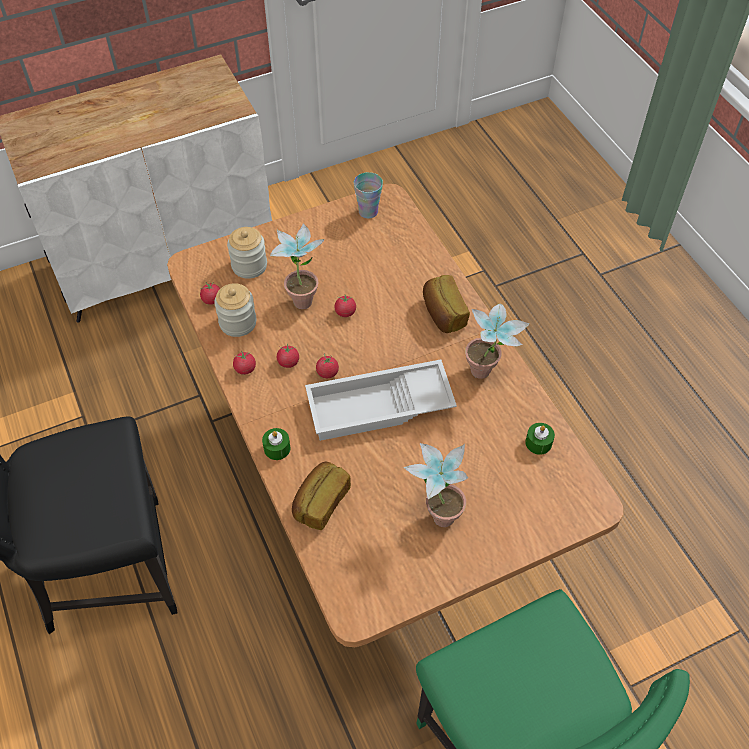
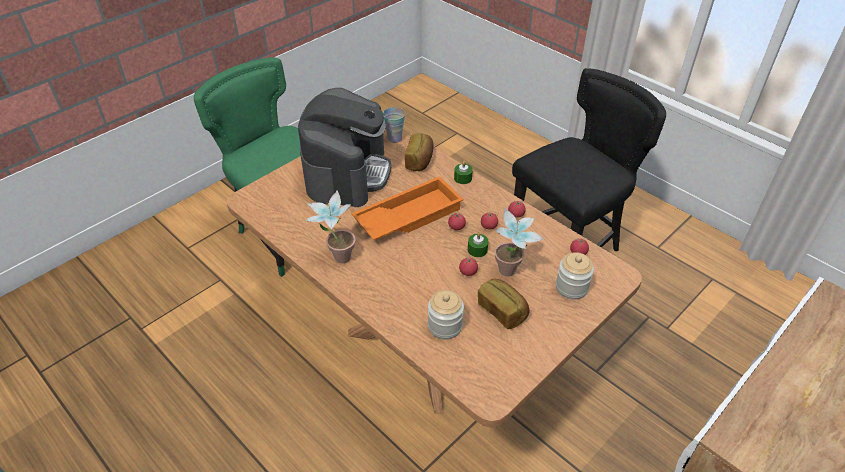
camera: 160 degrees right, 10 degrees down
(238, 323) = (545, 242): jar -> jar (445, 326)
(368, 212) = (501, 374): cup -> cup (394, 138)
(379, 408) = (408, 215): white tray -> orange tray
(437, 512) = (347, 173): potted plant -> coffee machine
(443, 314) = (387, 292): bread -> bread (502, 311)
(538, 443) = (288, 223): green candle -> green candle (477, 250)

